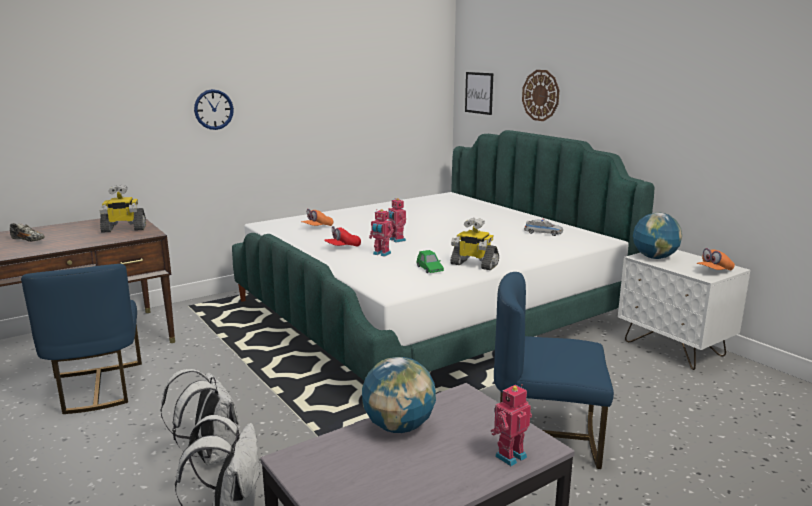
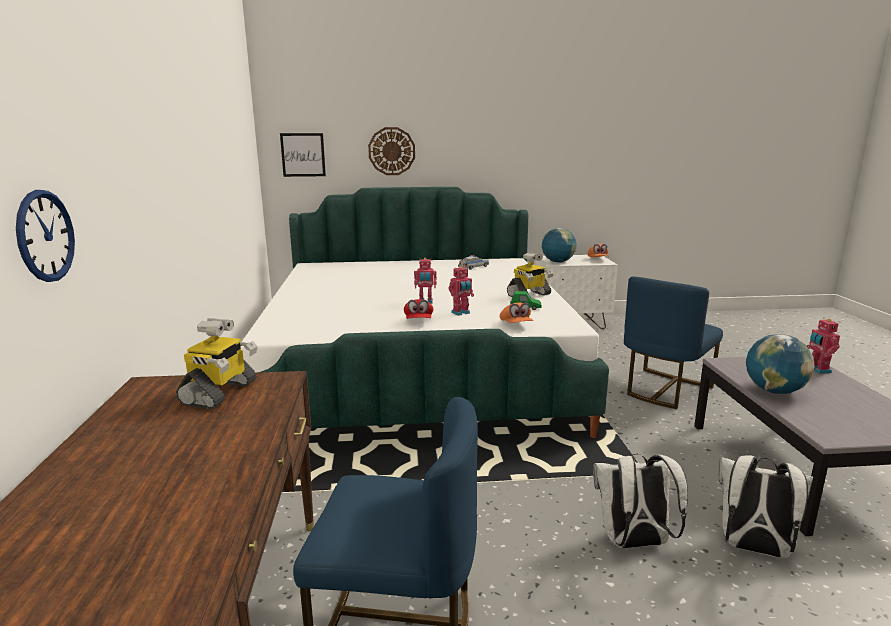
camera: 60 degrees left, 0 degrees up
(28, 241) = (150, 475): shoe -> none
(213, 109) = (154, 188): wall clock -> wall clock (45, 236)
(317, 227) = (328, 319): orange cap -> orange cap (516, 325)

